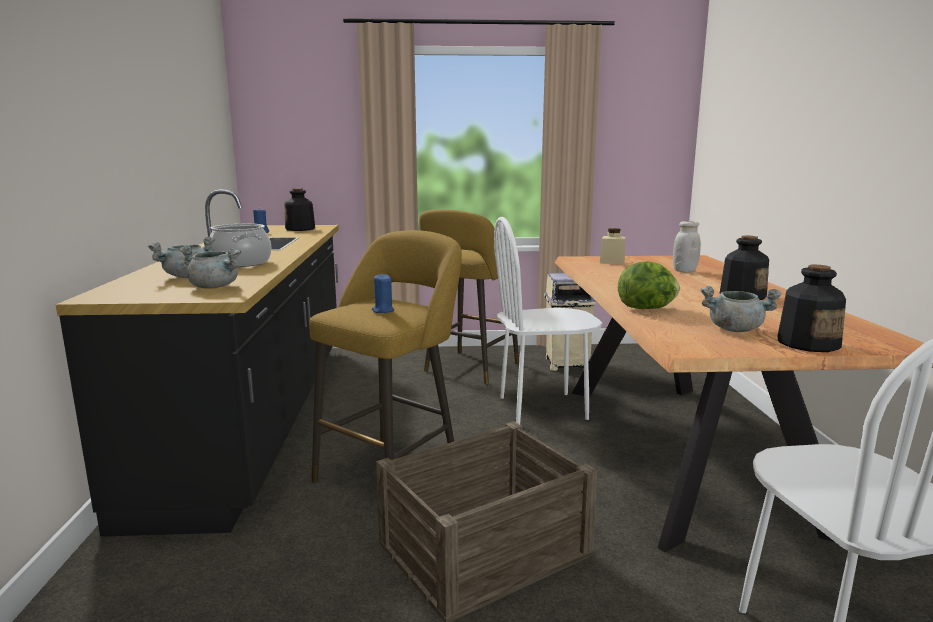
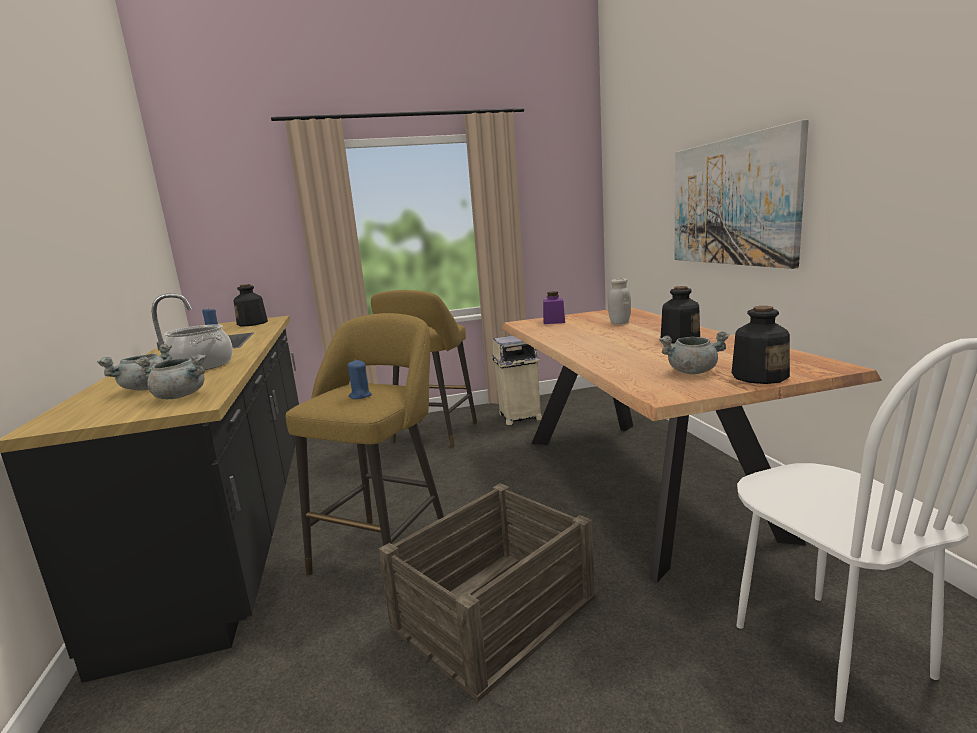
camera: 10 degrees left, 0 degrees up
(542, 408) = (510, 462): white chair -> none
(612, 262) = (554, 322): beige jar -> purple jar
(647, 308) = (607, 362): lettuce -> none
(832, 146) = (732, 202): none -> picture

